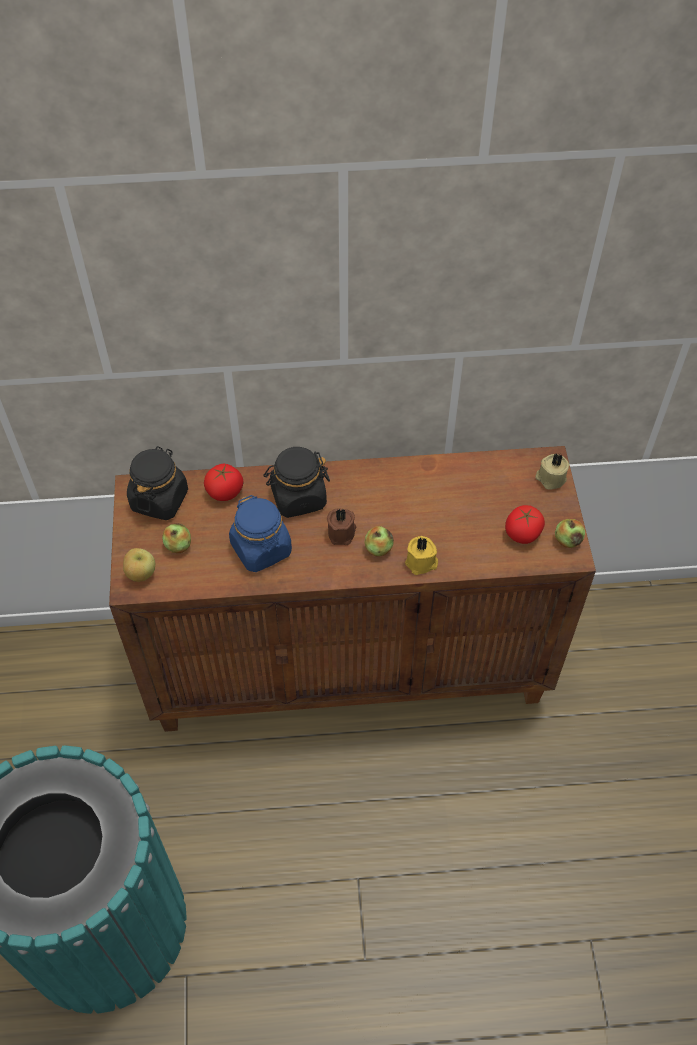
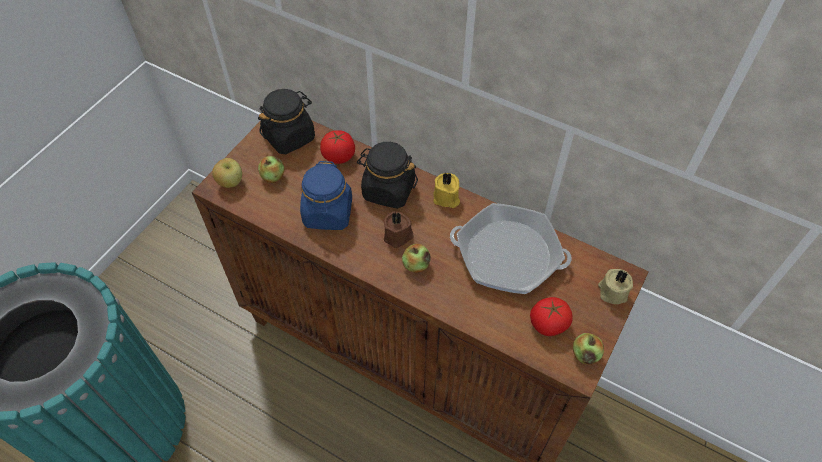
camera: 35 degrees right, 0 degrees up
(421, 563) = (441, 297): yellow candle -> yellow candle (446, 198)
(447, 495) = (508, 255): none -> frying pan

